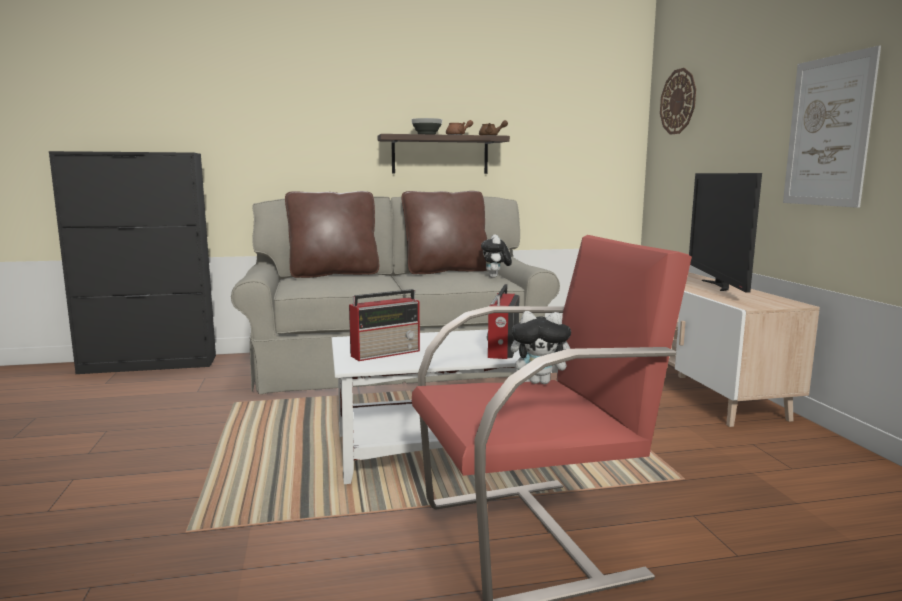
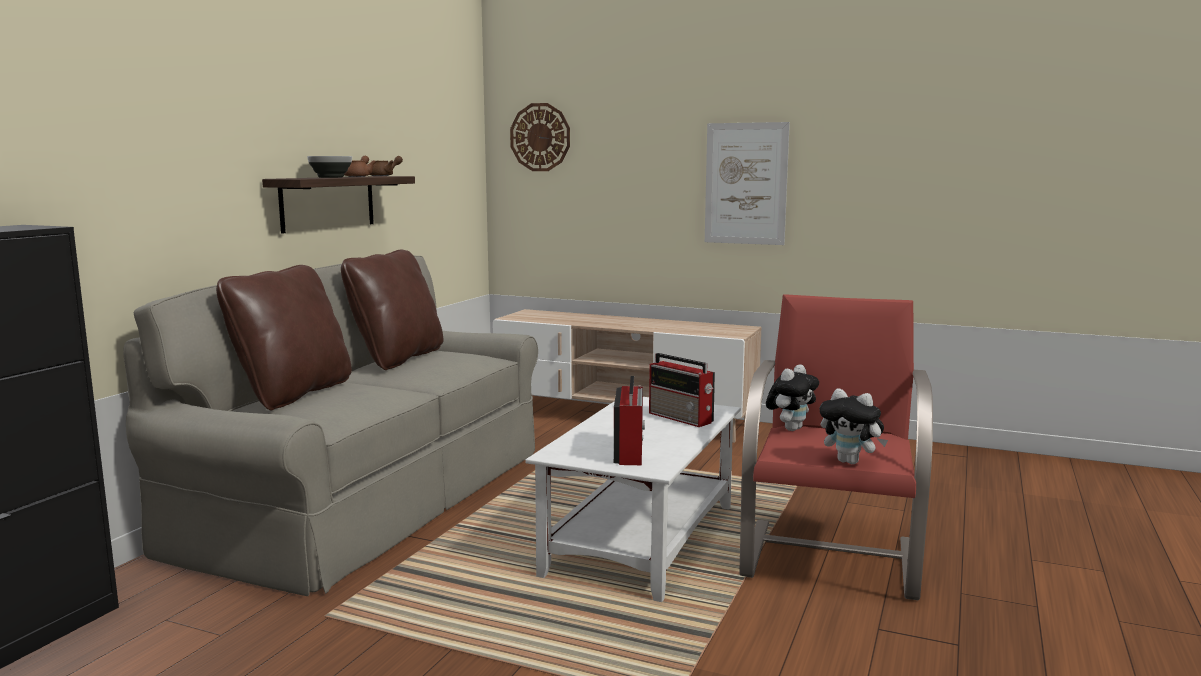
camera: 55 degrees left, 0 degrees up
(495, 277) = (473, 354): plush toy -> plush toy (851, 462)
(717, 286) = (657, 322): television -> none

